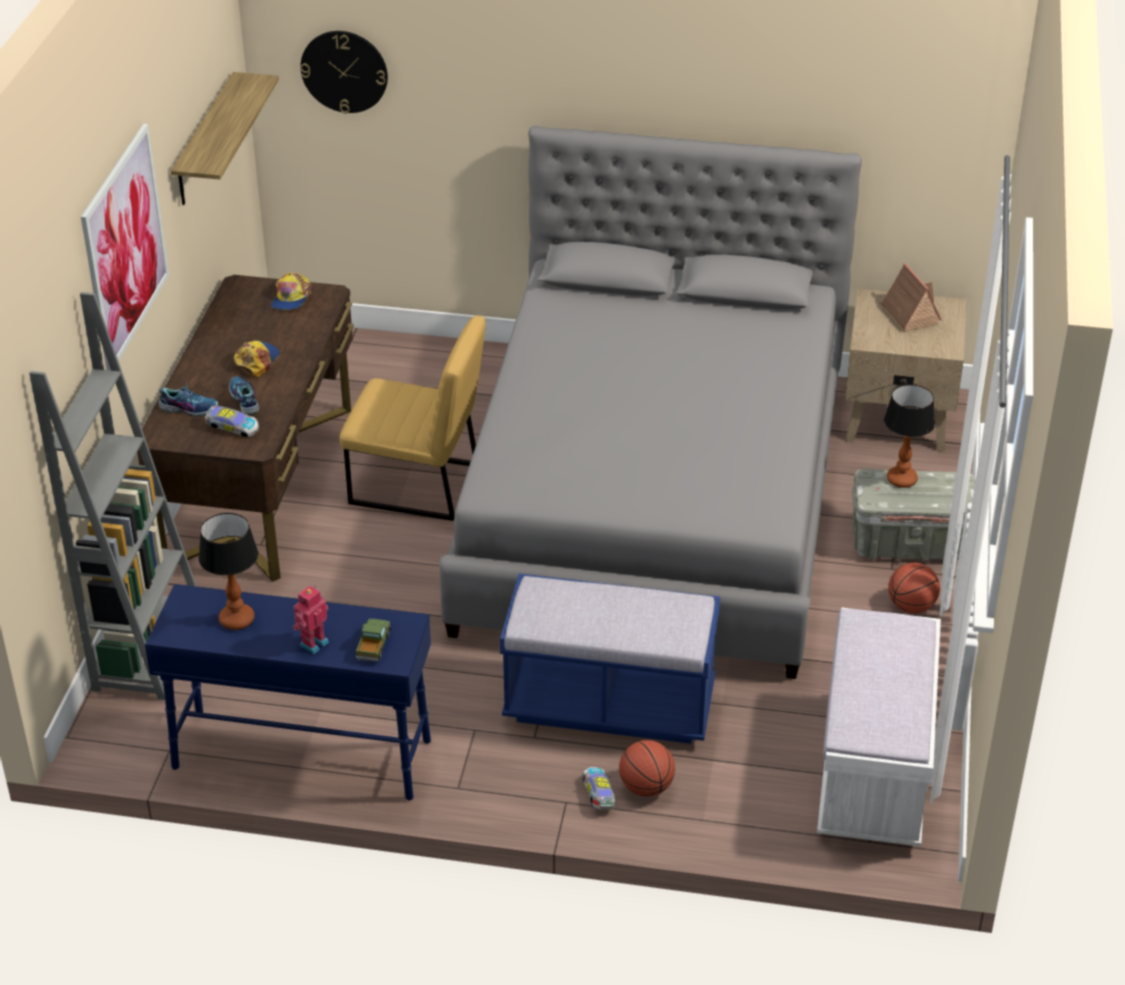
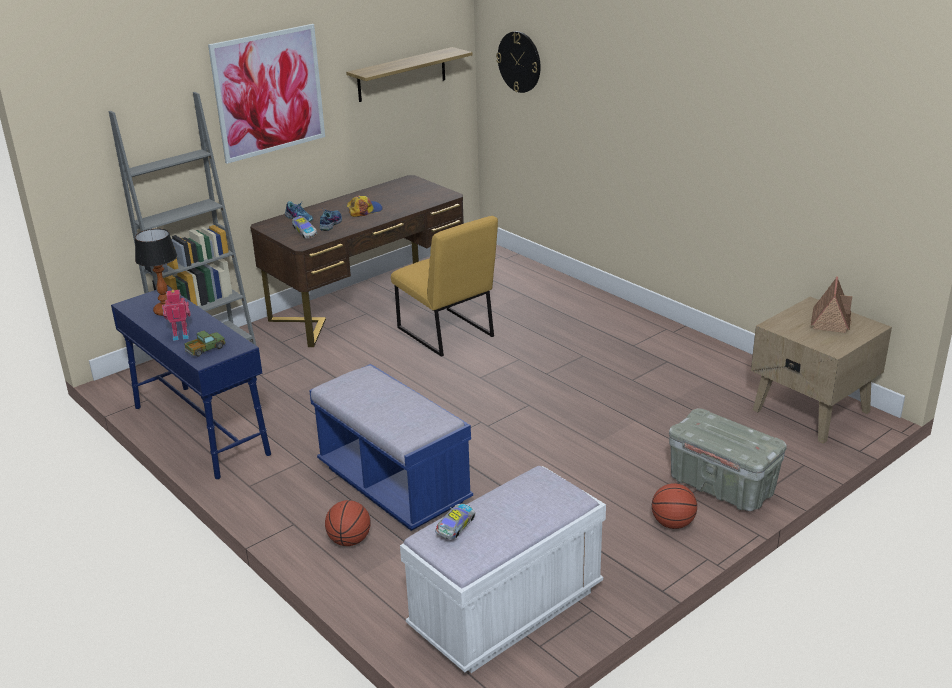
camera: 40 degrees right, 10 degrees down
(291, 298) = (426, 191): cap -> none
(599, 795) = (316, 530): toy car -> toy car (455, 529)
(655, 500) = (575, 392): grey bed -> none
(901, 479) = (723, 425): table lamp -> none

